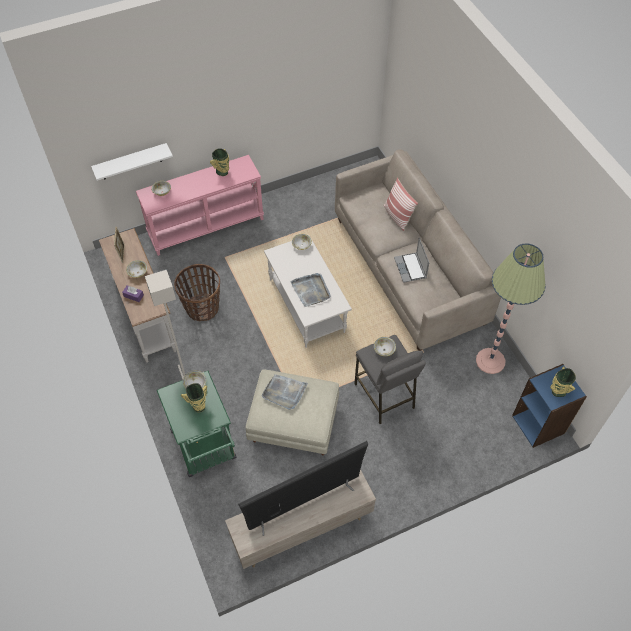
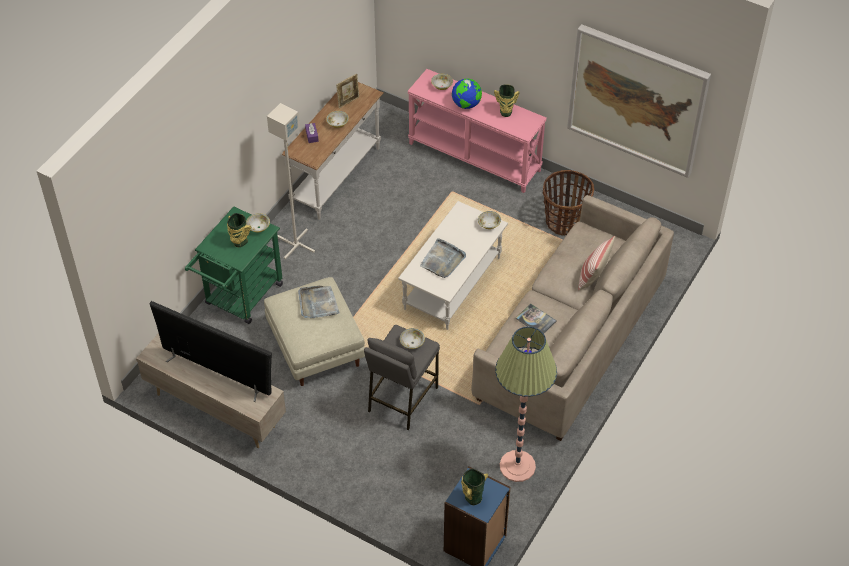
camera: 55 degrees right, 5 degrees down
(131, 162) = (431, 37): white shelf -> none
(193, 189) = (466, 104): none -> globe
(202, 308) = (381, 209): basket -> basket (564, 221)
(317, 86) = (637, 99): none -> picture
(410, 268) = (536, 320): laptop -> book

